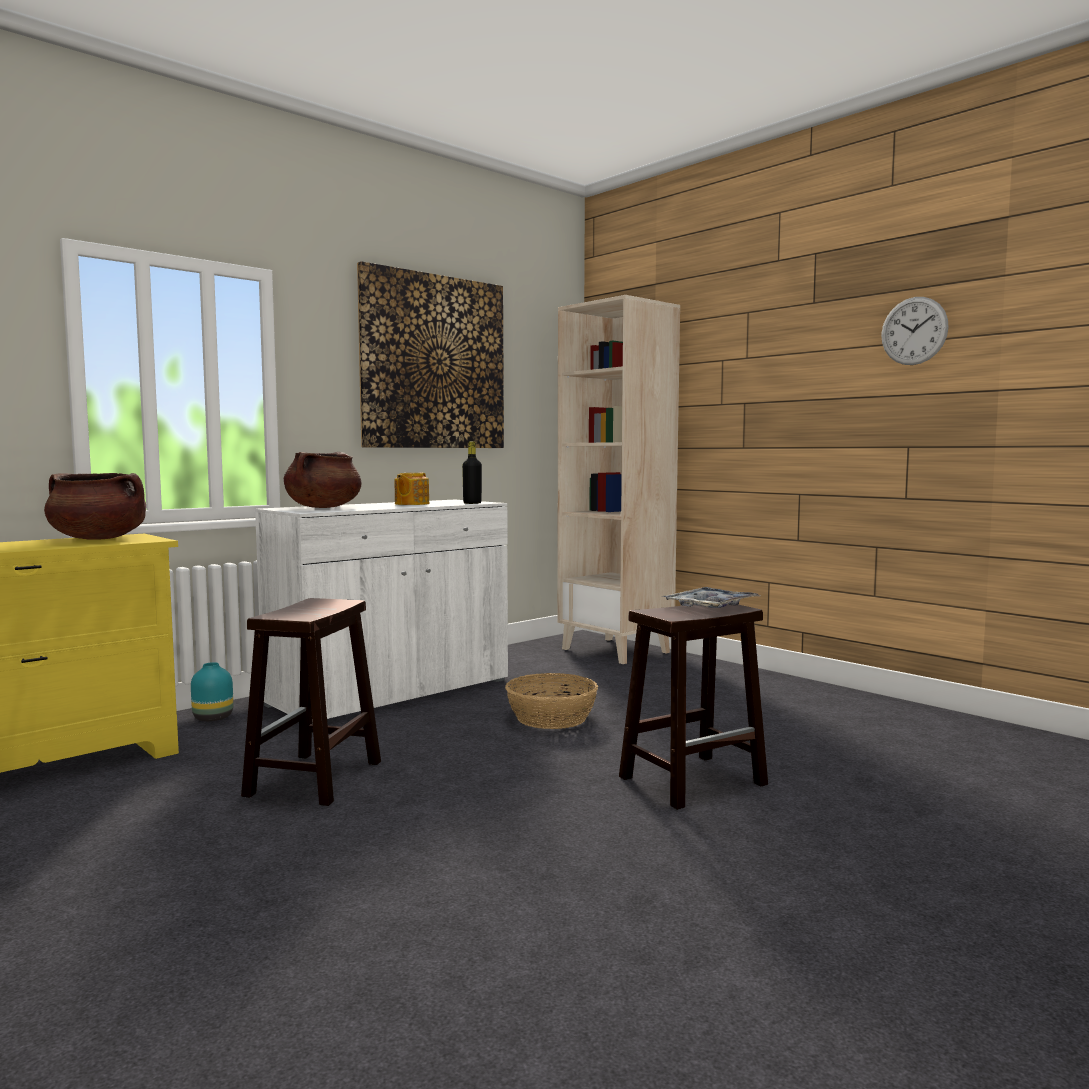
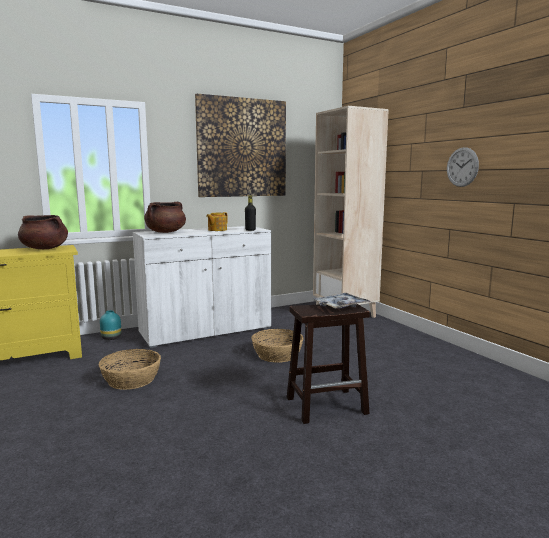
camera: 15 degrees right, 5 degrees up
(314, 779) = (131, 380): brown stool -> basket
(914, 331) = (521, 126): wall clock -> wall clock (462, 167)

